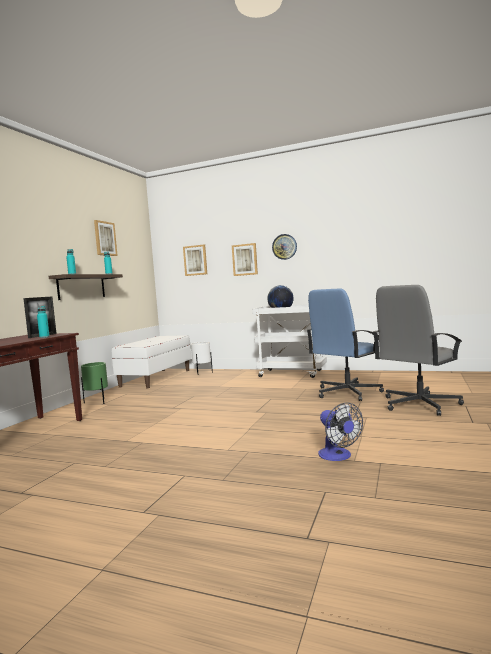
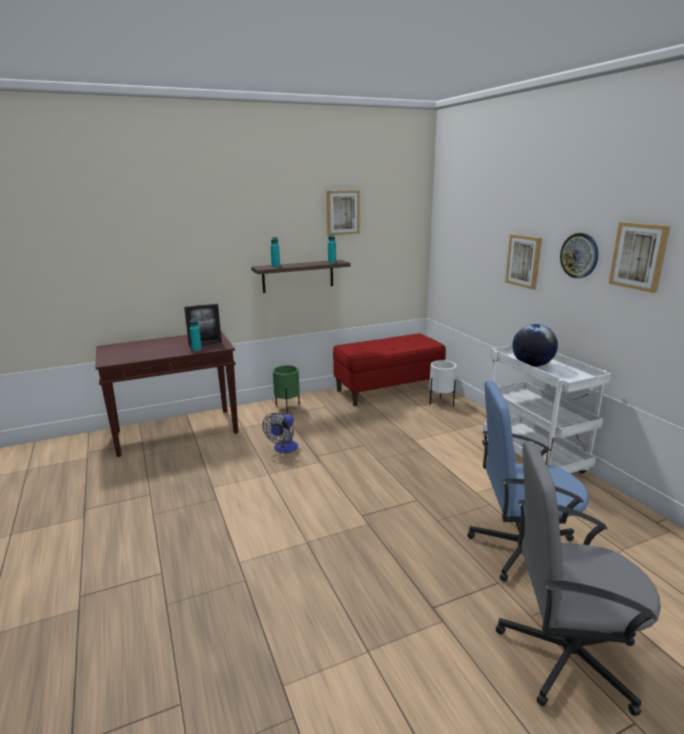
camera: 45 degrees right, 15 degrees up
(156, 378) = (388, 390): white bench -> red bench
(195, 260) = (469, 244): picture -> picture (639, 256)
(338, 456) = (284, 663): fan -> fan (284, 449)

